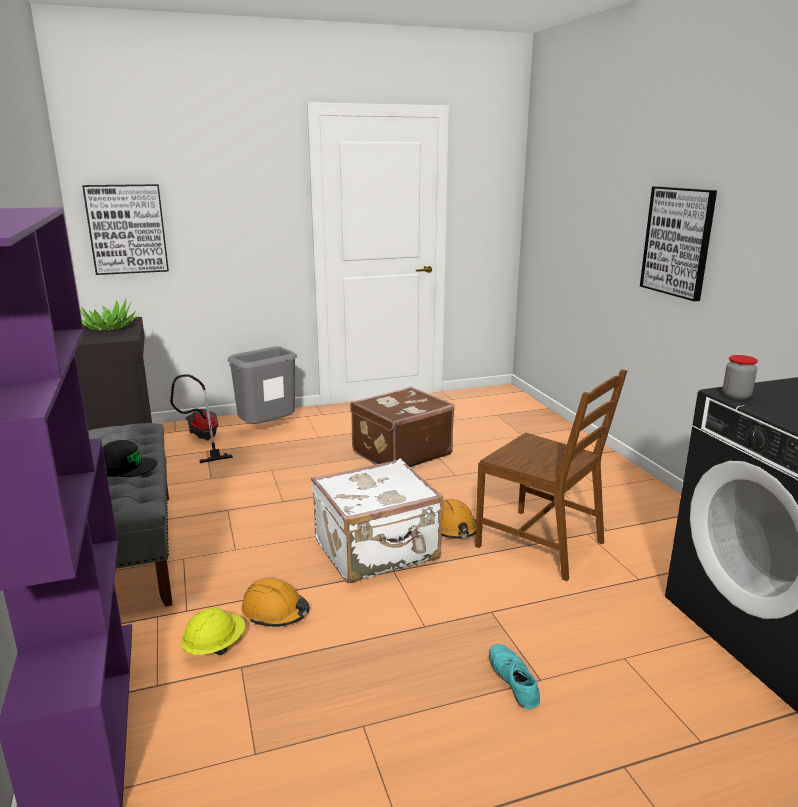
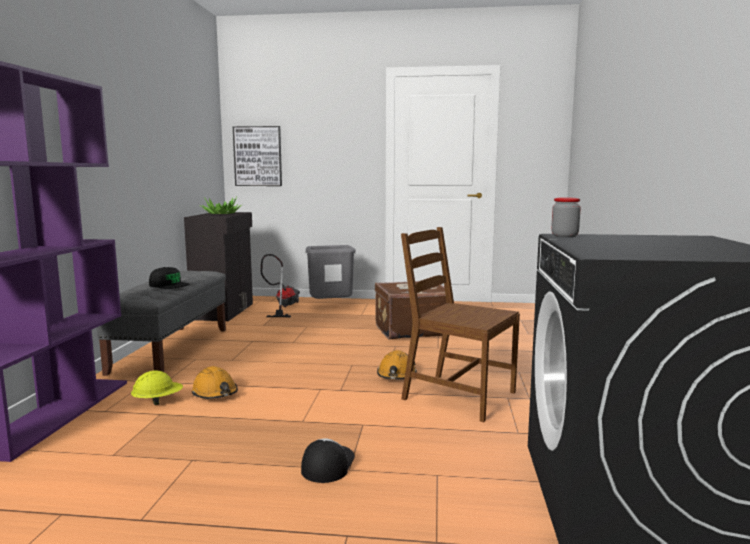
camera: 25 degrees right, 10 degrees down
(378, 551) = (323, 377): white suitcase -> none
(513, 680) = (327, 464): turquoise shoe -> cap
(541, 544) = (457, 396): brown chair -> brown chair turned 150 degrees clockwise
(678, 242) = (638, 143): picture -> none

